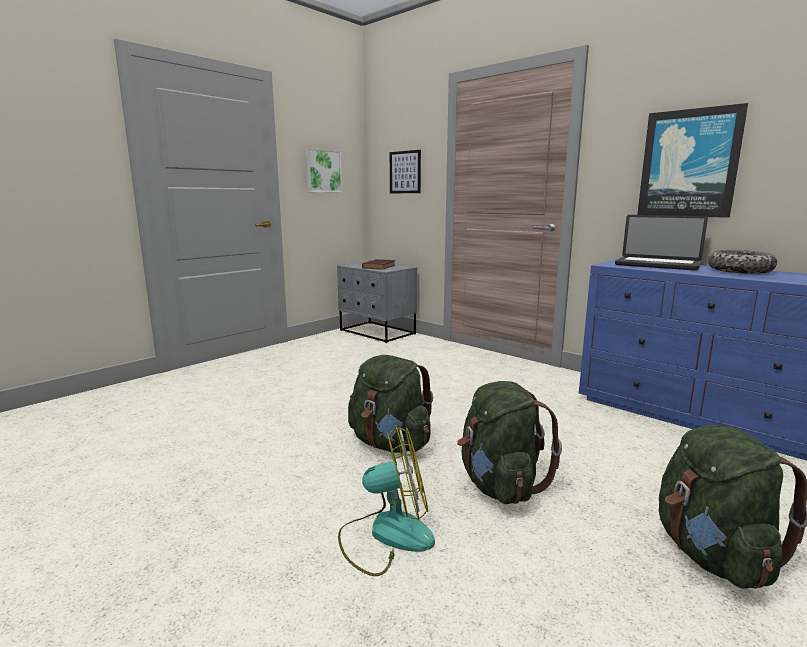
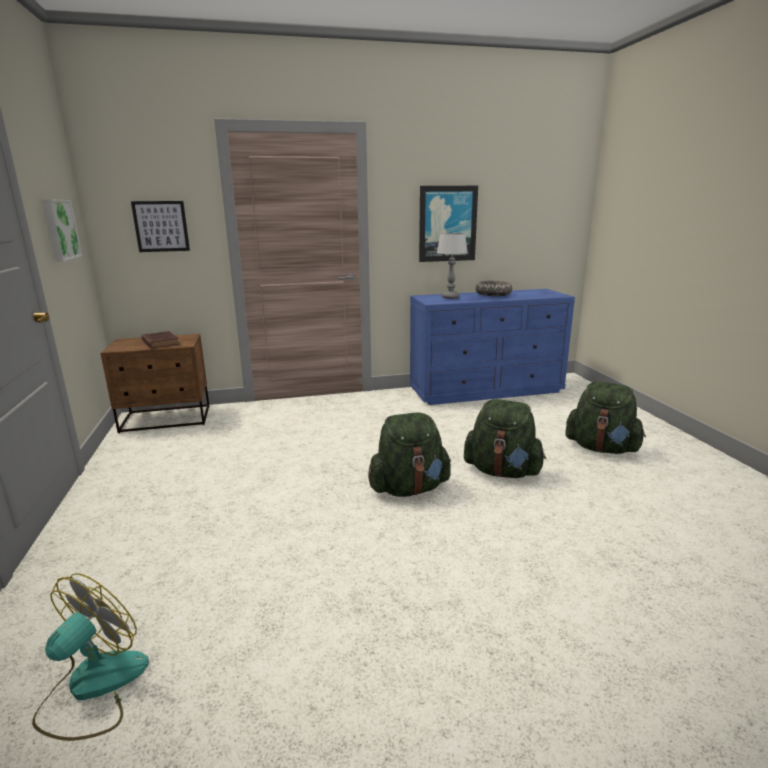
camera: 55 degrees left, 5 degrees up
(377, 332) = (166, 419): grey nightstand -> brown nightstand
(386, 535) = (525, 528): fan -> fan (92, 688)
(657, 265) = (450, 297): laptop -> table lamp

